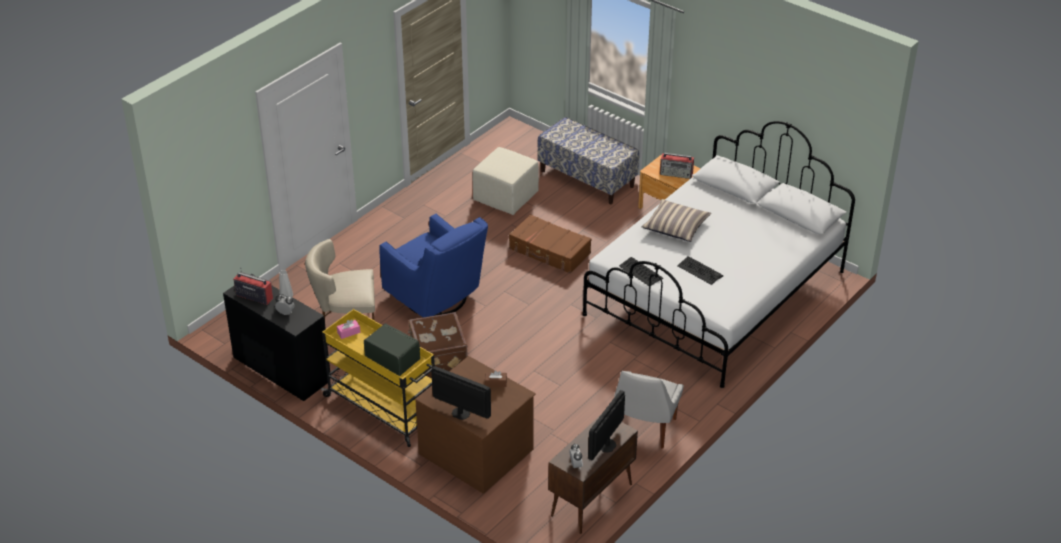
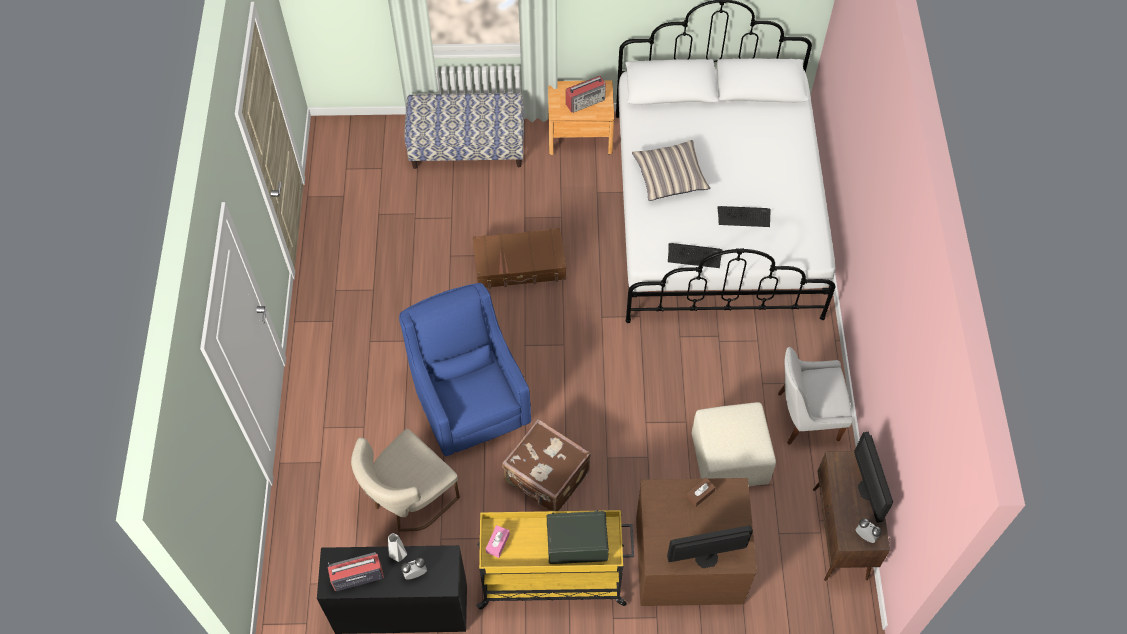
camera: 40 degrees left, 20 degrees up
(437, 298) = (469, 401): blue armchair -> blue armchair turned 120 degrees counterclockwise
(506, 197) = (411, 224): beige ottoman -> beige ottoman (728, 458)
(644, 429) = (805, 416): white chair -> white chair turned 105 degrees clockwise

